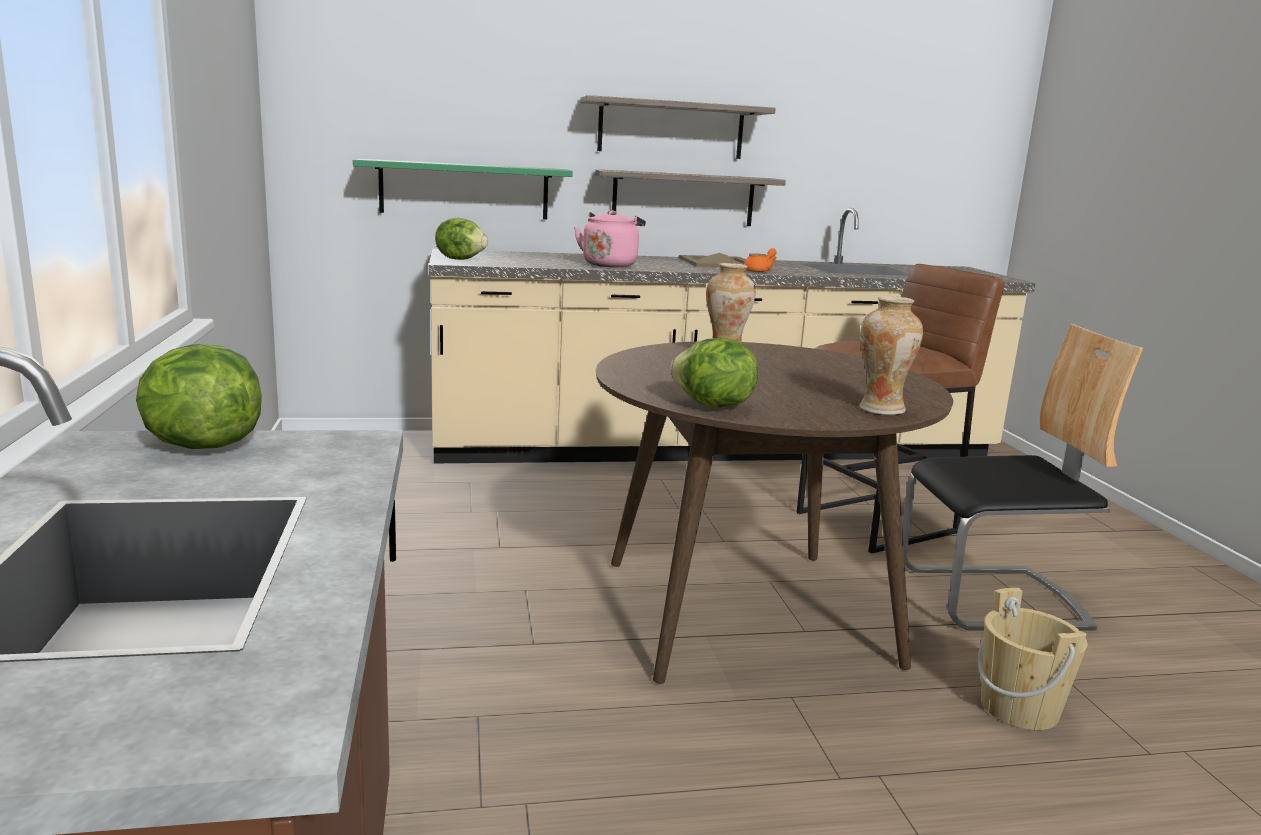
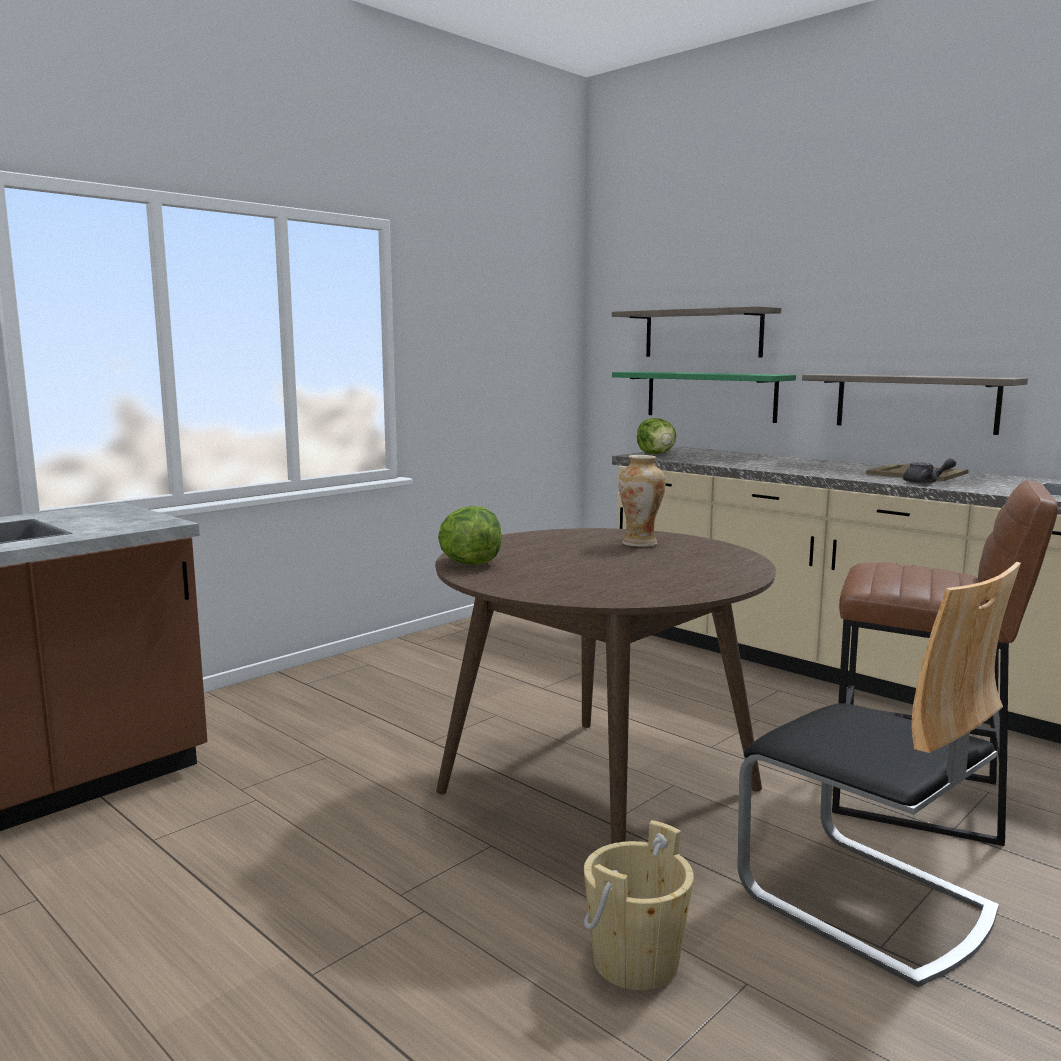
camera: 55 degrees right, 5 degrees down
(201, 445) = (125, 513): lettuce -> none
(610, 264) = (774, 466): pink kettle -> none
(671, 129) = (902, 328): shelf -> shelf (702, 333)
(760, 271) = (925, 483): orange teapot -> grey teapot
(881, 409) = (577, 592): vase -> none

